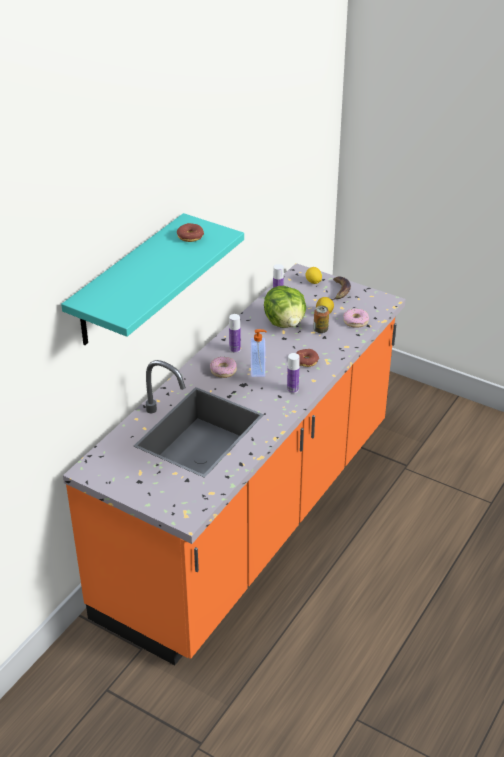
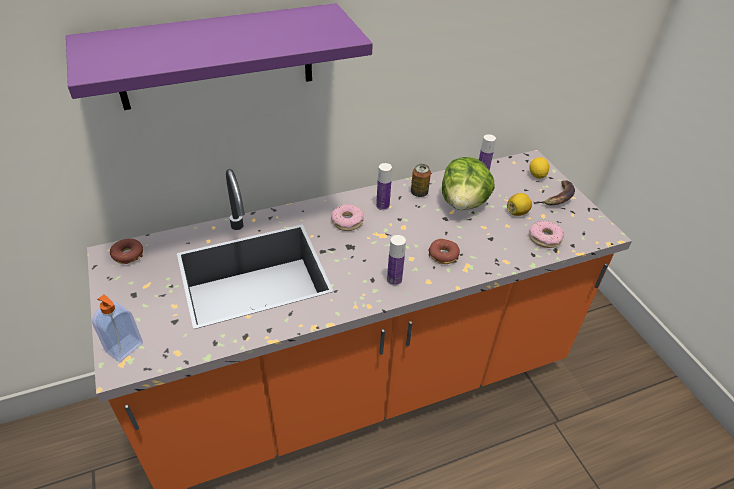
camera: 35 degrees right, 5 degrees up
(128, 281) = (216, 57): turquoise shelf -> purple shelf
(190, 237) = (304, 25): donut -> donut (128, 255)
(258, 371) = (381, 240): soap dispenser -> soap dispenser (125, 348)
(320, 330) = (494, 228): can -> can (419, 193)

